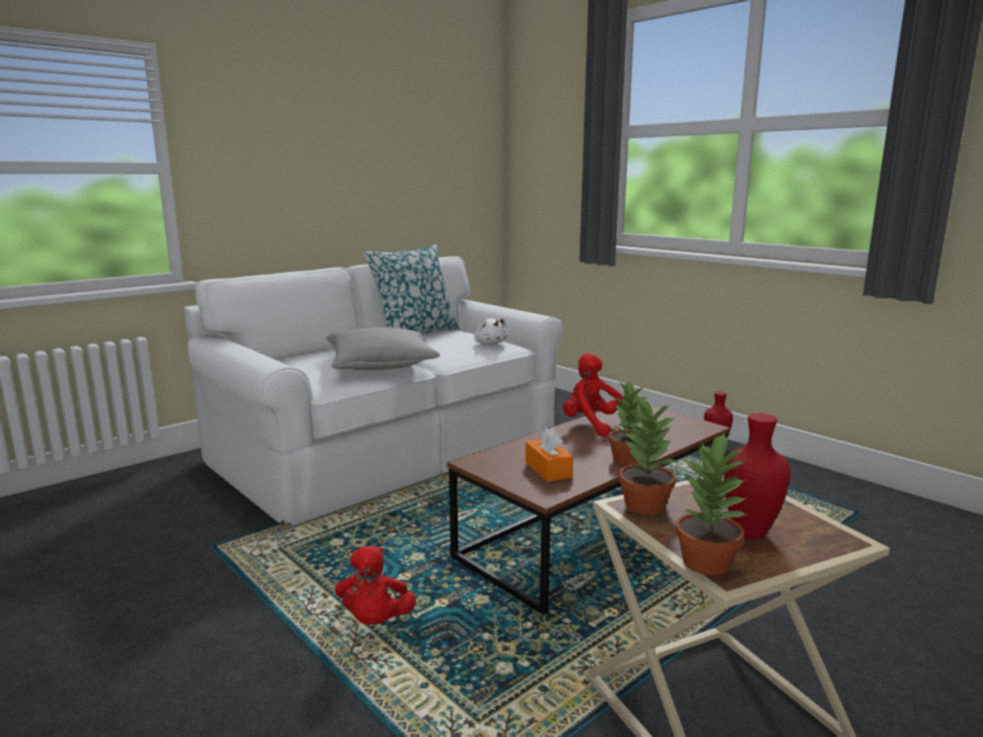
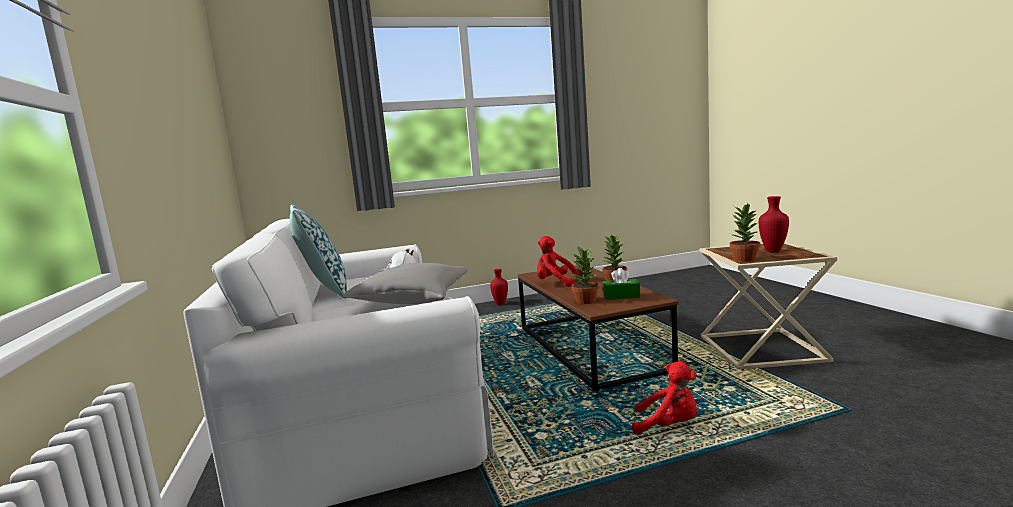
camera: 65 degrees left, 5 degrees down
(548, 469) = (621, 296): orange tissue box -> green tissue box
(593, 425) = (555, 283): red plush toy -> red plush toy turned 45 degrees clockwise
(708, 563) = (805, 256): potted plant -> potted plant (586, 301)

